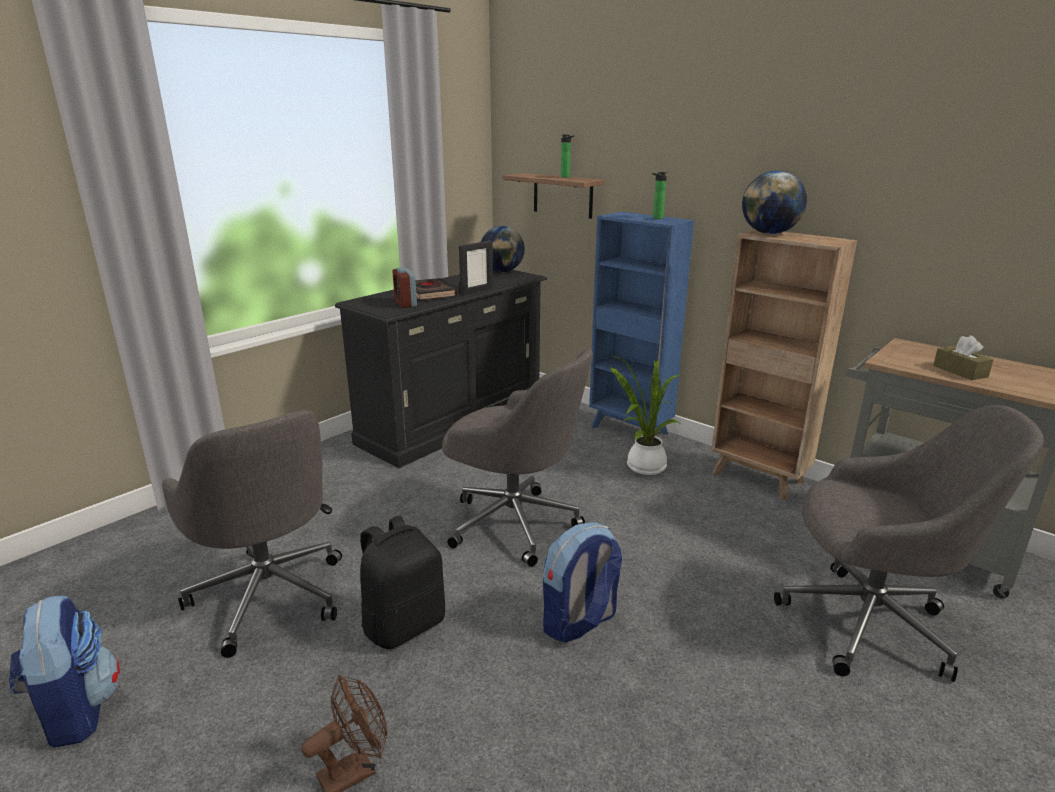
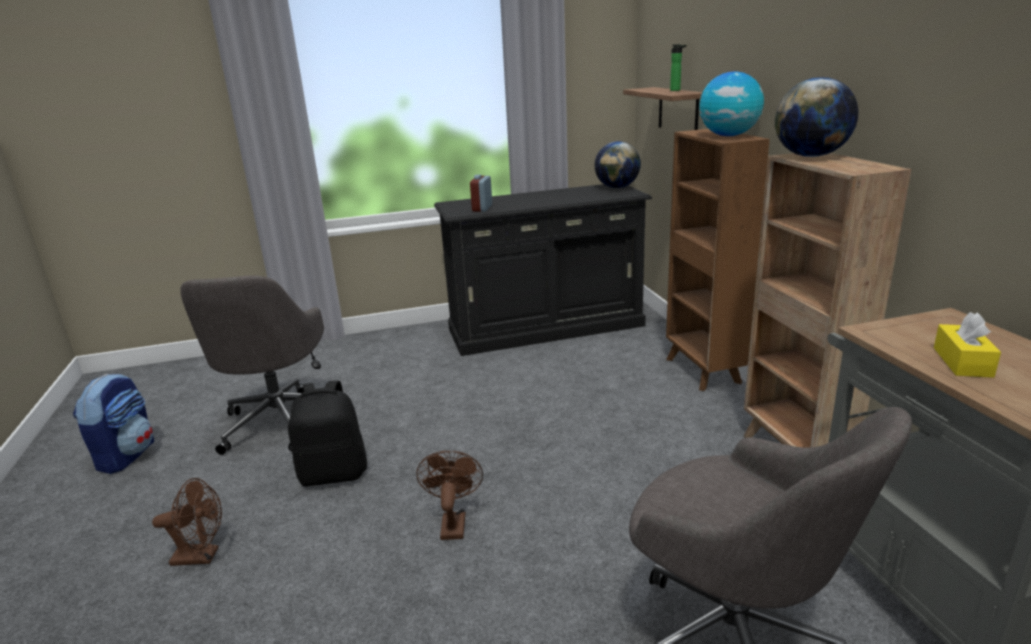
camera: 35 degrees right, 0 degrees up
(430, 293) = (517, 201): black book -> none
(476, 291) = (560, 203): picture frame -> none
(515, 525) = (495, 426): grey office chair -> none
(579, 622) = (453, 522): backpack -> brown fan
(630, 430) = (703, 371): blue bookcase -> brown bookcase
(642, 466) = (674, 409): potted plant -> none
(656, 218) = (728, 136): bottle -> globe
(960, 371) = (962, 362): brown tissue box -> yellow tissue box

